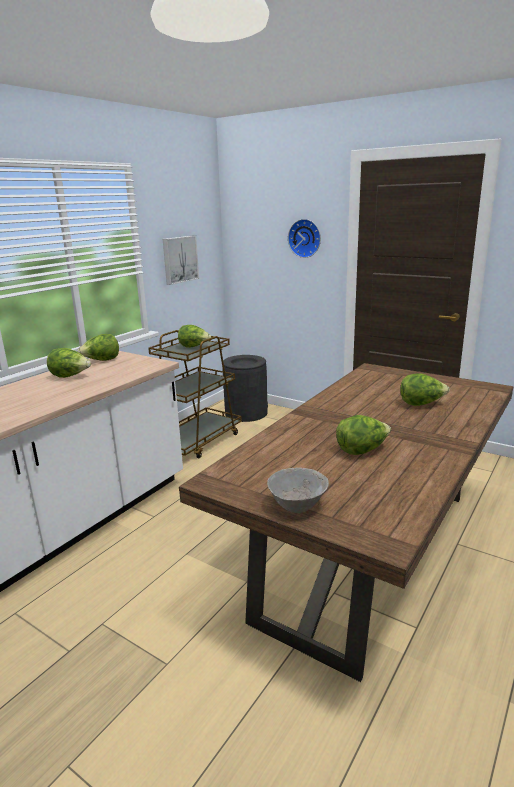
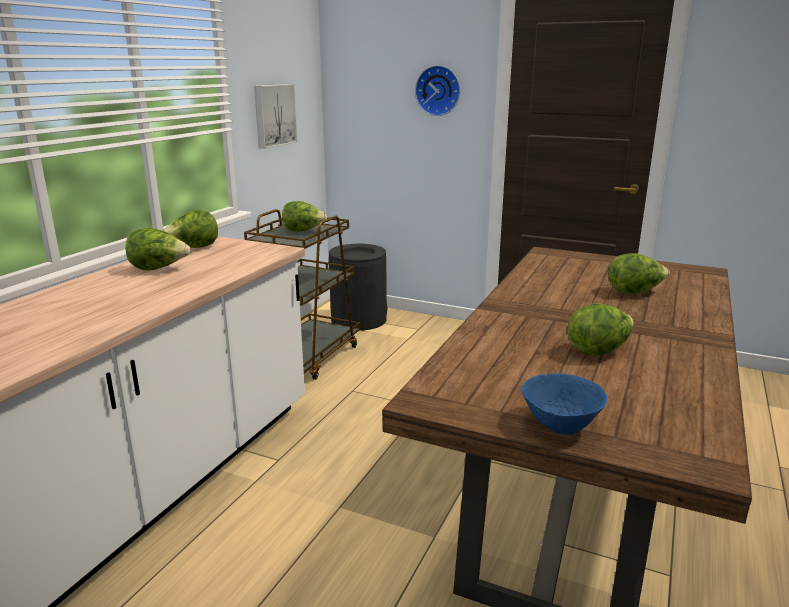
camera: 10 degrees left, 0 degrees up
(298, 505) = (561, 424): grey bowl -> blue bowl

